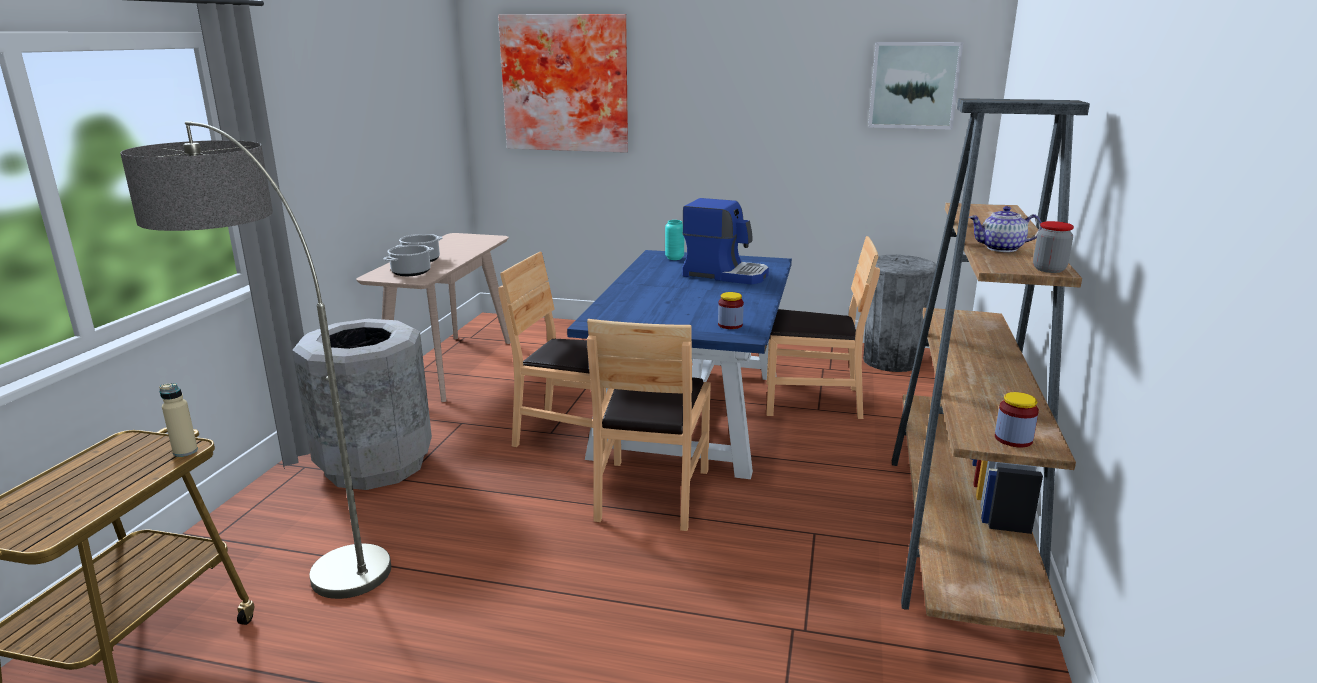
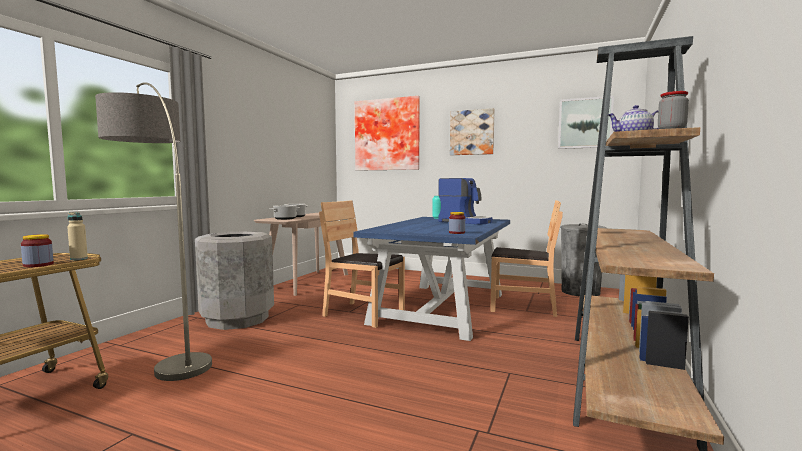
camera: 10 degrees right, 15 degrees down
(651, 493) = (399, 343): brown chair -> none
(722, 89) = (472, 132): none -> picture
(1013, 439) = (654, 263): jar -> jar (38, 265)

